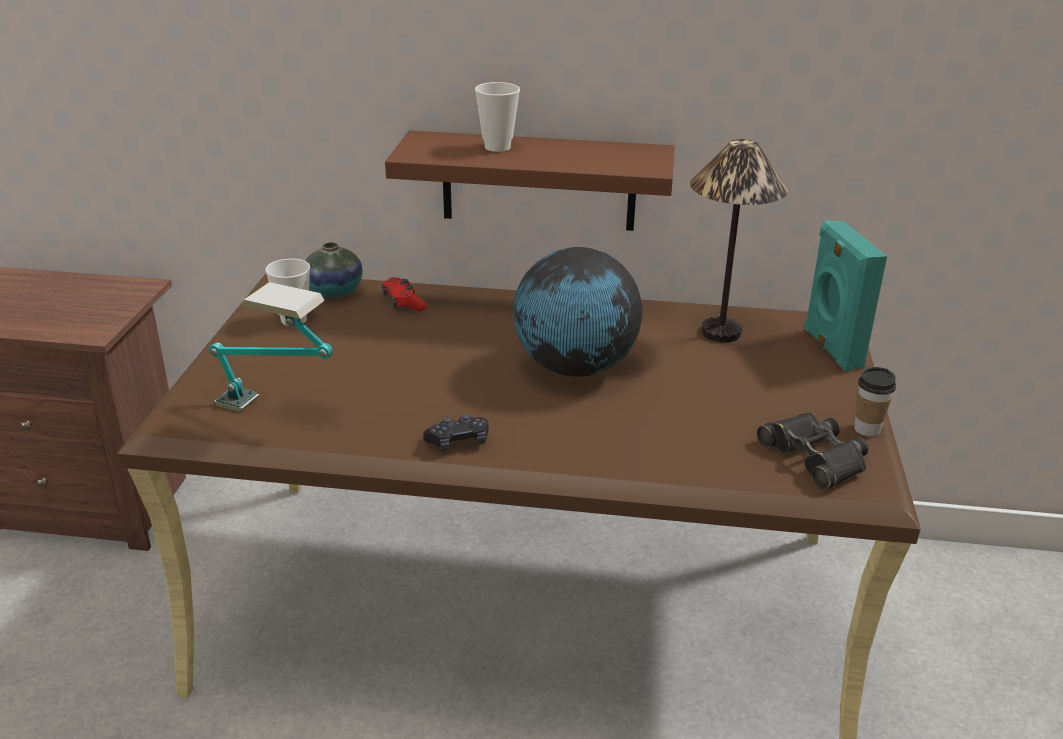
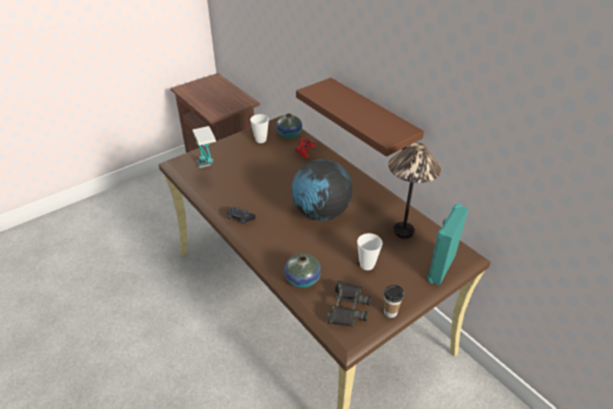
camera: 45 degrees right, 10 degrees up
(497, 147) = (347, 100): cup -> cup (367, 265)
(699, 462) = (302, 279): none -> vase

